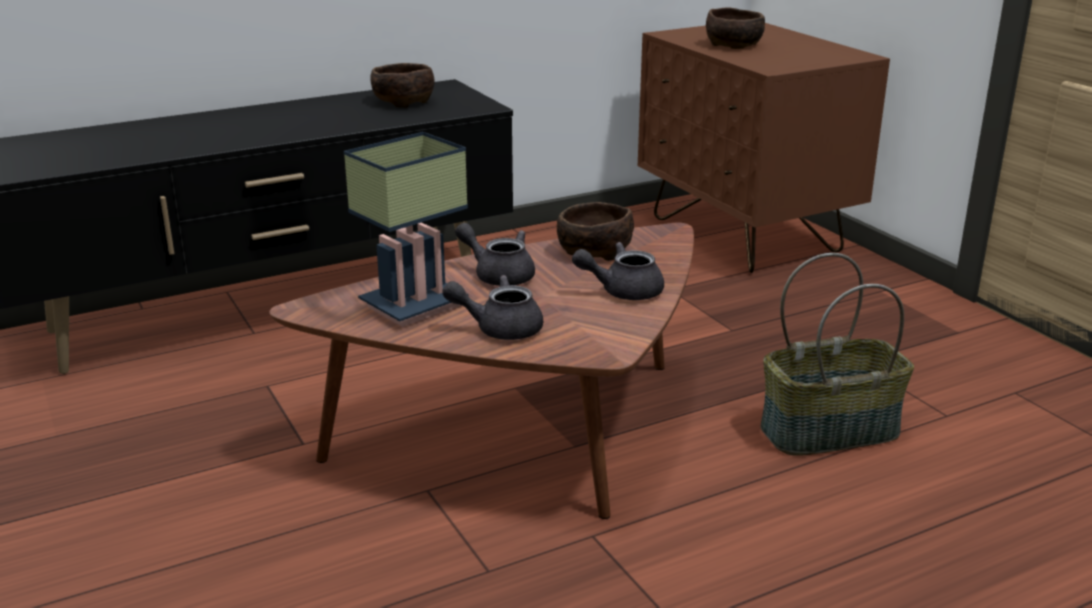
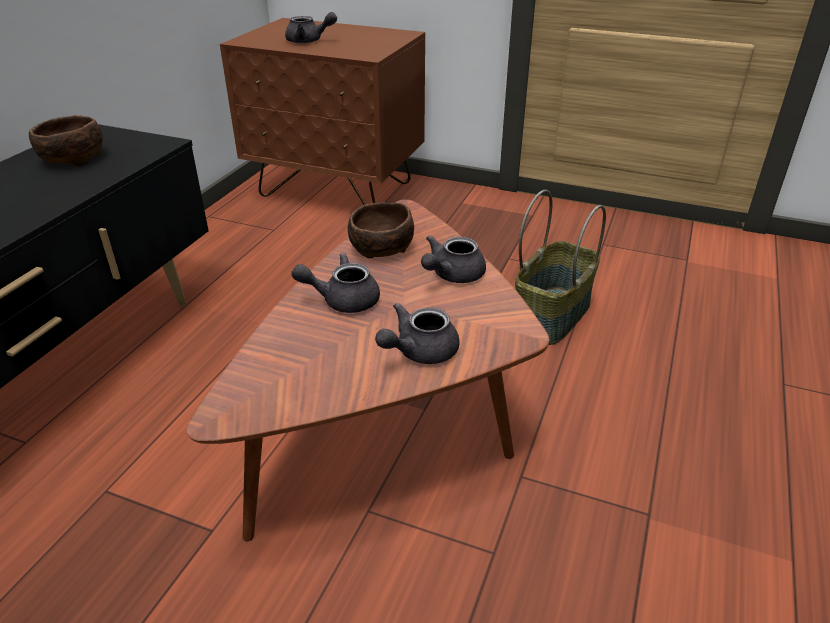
camera: 40 degrees left, 10 degrees up
(413, 308) = (323, 366): table lamp -> none
(735, 45) = (309, 41): brown bowl -> grey teapot

